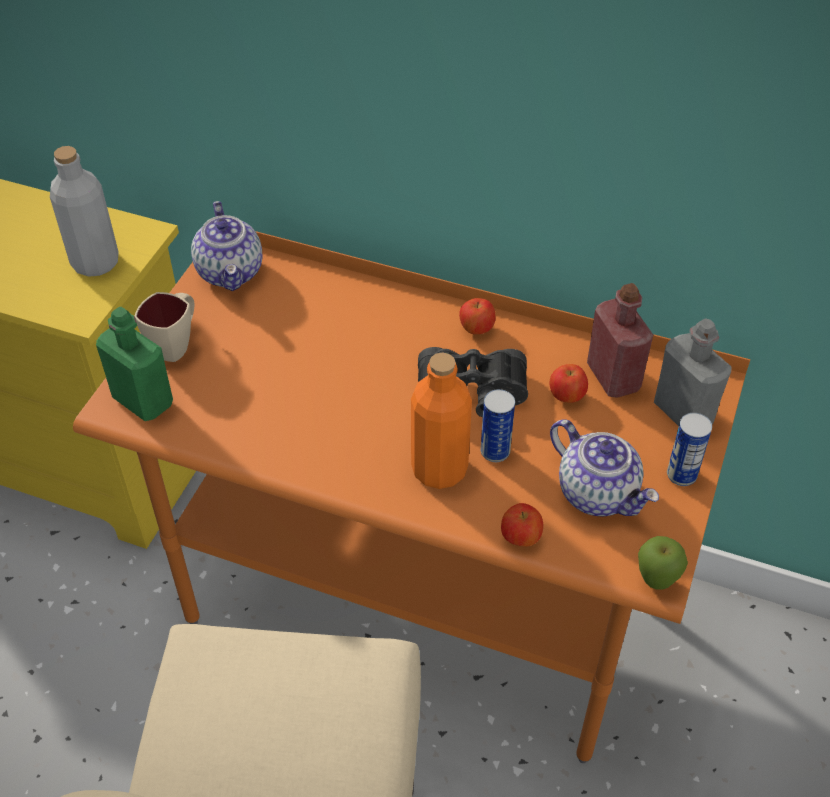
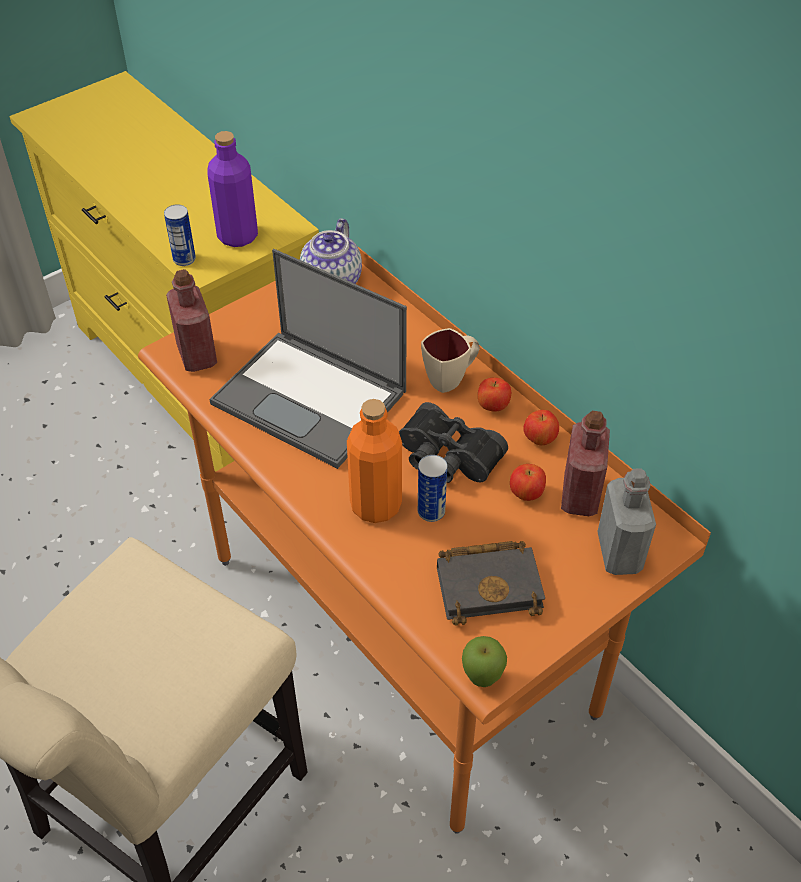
camera: 30 degrees right, 0 degrees up
(95, 263) = (237, 236): grey bottle -> purple bottle
(143, 401) = (197, 355): green bottle -> red bottle
(176, 345) = (251, 322): beige mug -> beige mug (451, 379)
(297, 394) = (311, 398): none -> laptop
(520, 538) = (398, 589): apple -> apple (539, 439)
(598, 493) = (491, 584): teapot -> black book
(681, 475) = (575, 603): can -> can (184, 259)

